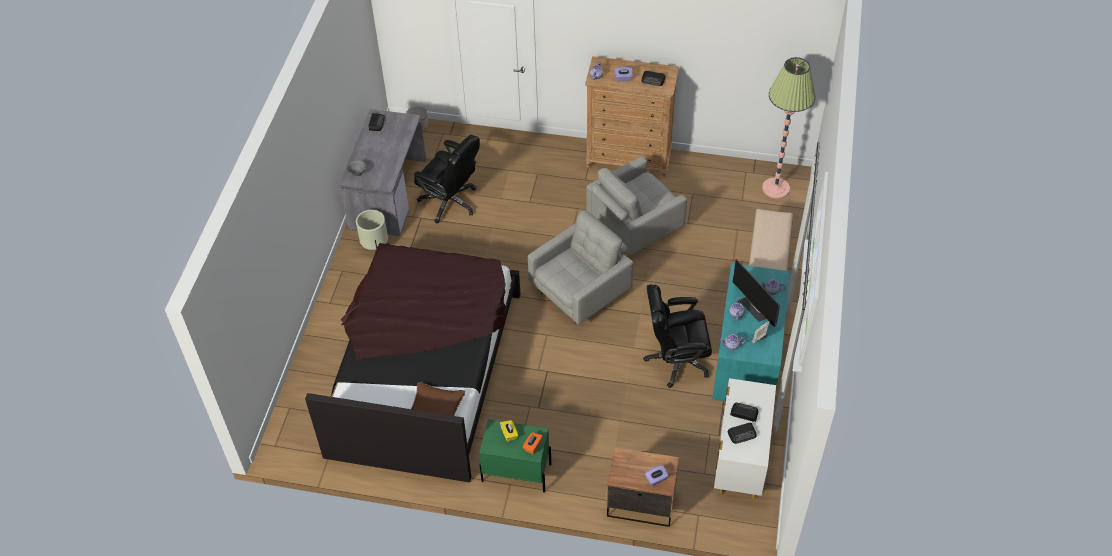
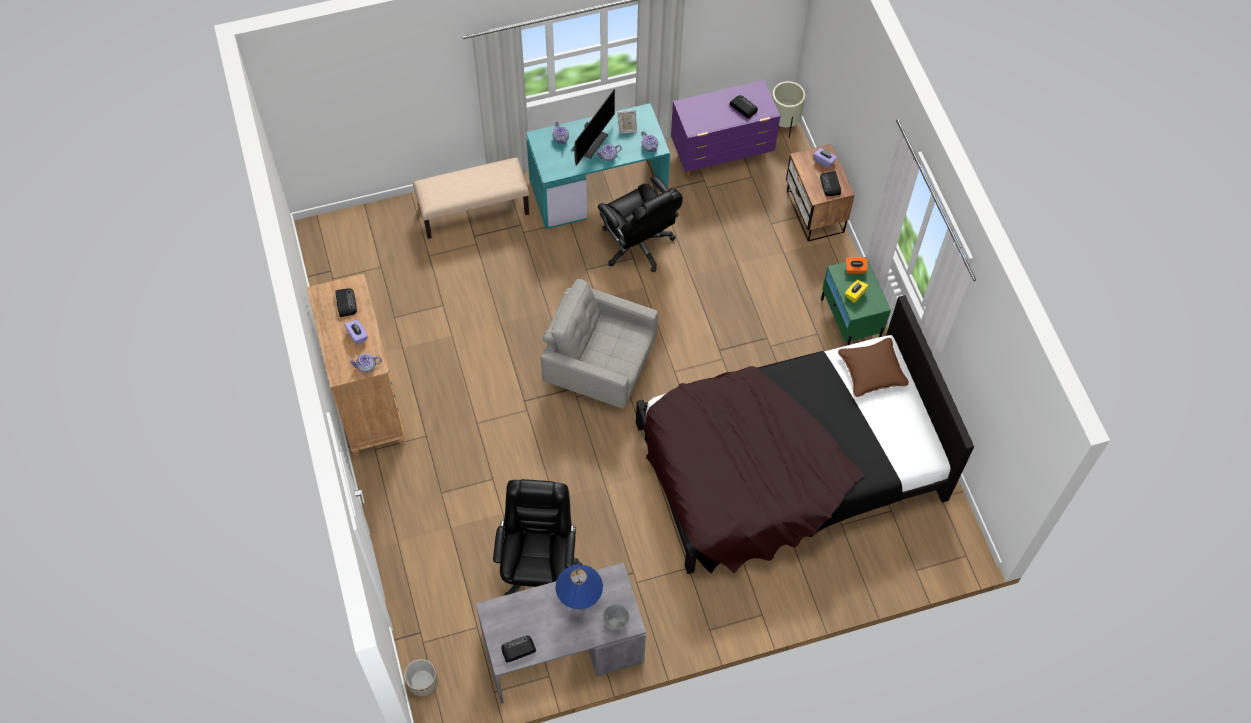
camera: 120 degrees left, 10 degrees up
(375, 248) = (655, 612): beige planter -> beige planter (784, 124)
(384, 161) = (579, 600): none -> blue table lamp
(634, 226) = (476, 354): grey armchair -> none
(740, 462) = (722, 155): white dresser -> purple dresser
(743, 413) = (719, 114): radio -> radio (830, 185)
(775, 188) = (346, 241): floor lamp -> none

